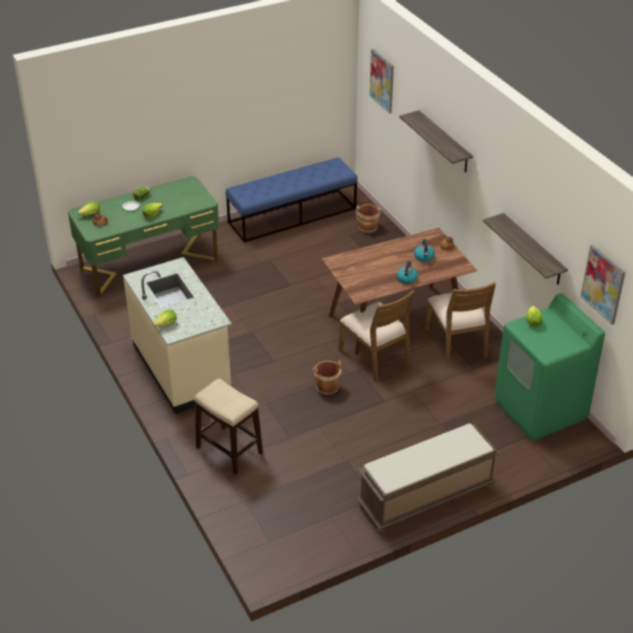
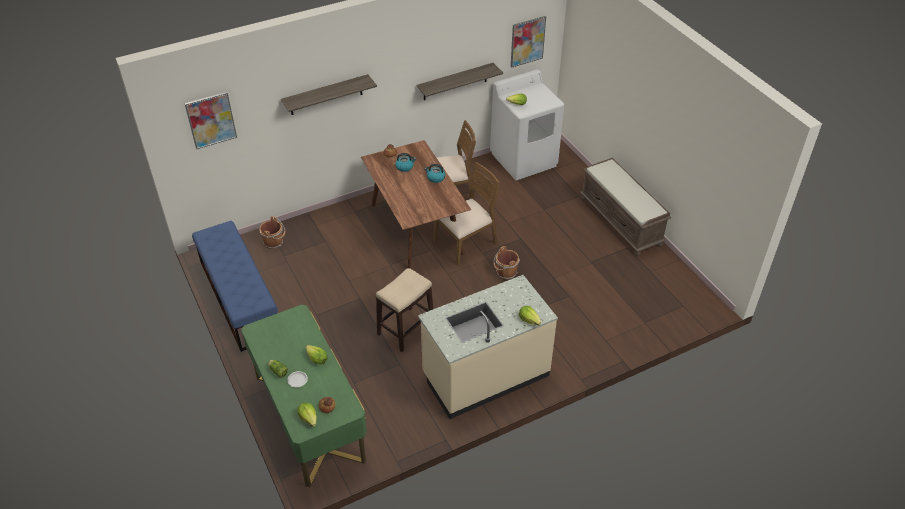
camera: 90 degrees left, 5 degrees up
(229, 450) = (589, 335): stool -> stool (405, 329)
(540, 410) = (524, 159): green washing machine -> white washing machine

